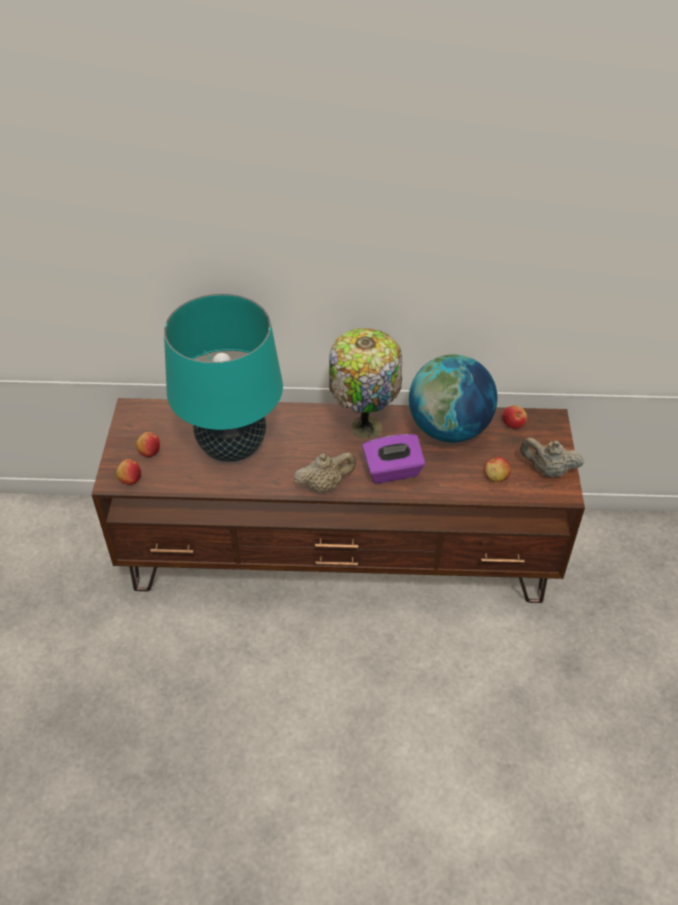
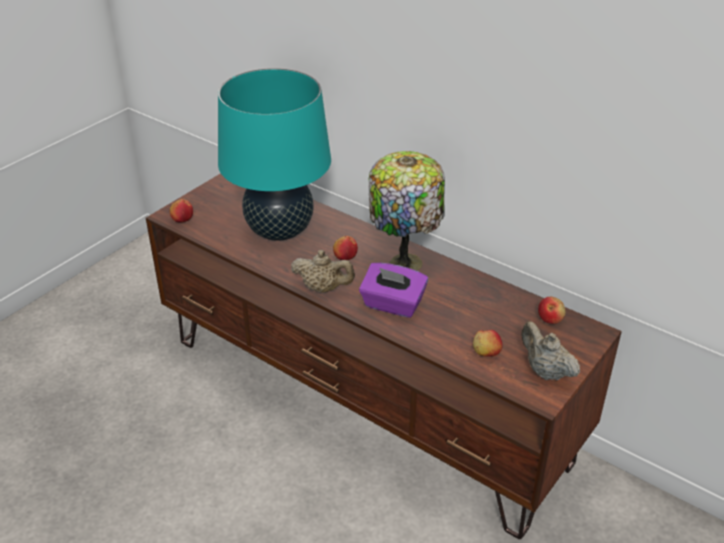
camera: 35 degrees right, 10 degrees down
(149, 451) = (215, 208): apple -> apple (345, 256)
(449, 429) = (480, 296): globe -> none

